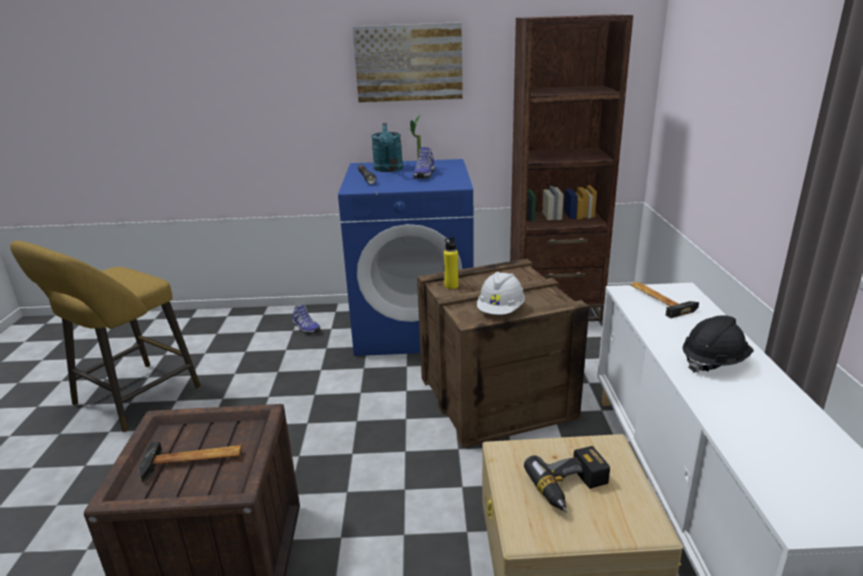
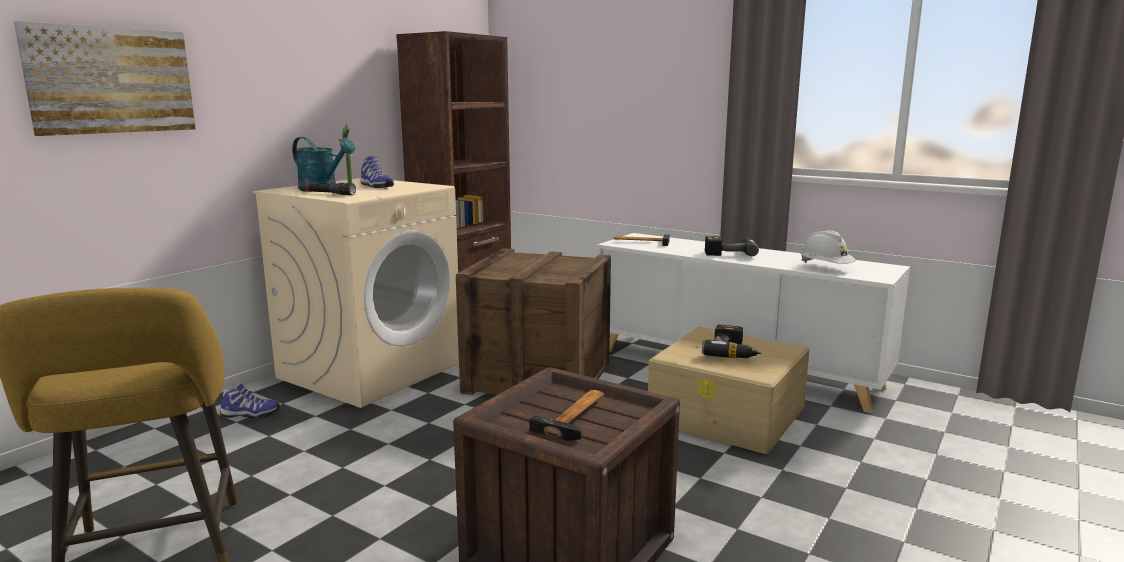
camera: 55 degrees left, 10 degrees down
(408, 62) = (305, 72): picture -> picture (111, 80)
(414, 326) = (371, 370): blue washing machine -> beige washing machine
(451, 286) = (495, 272): yellow bottle -> none
(500, 311) = (568, 272): white hard hat -> white hard hat (825, 267)
(714, 362) = (730, 253): black hard hat -> power drill

